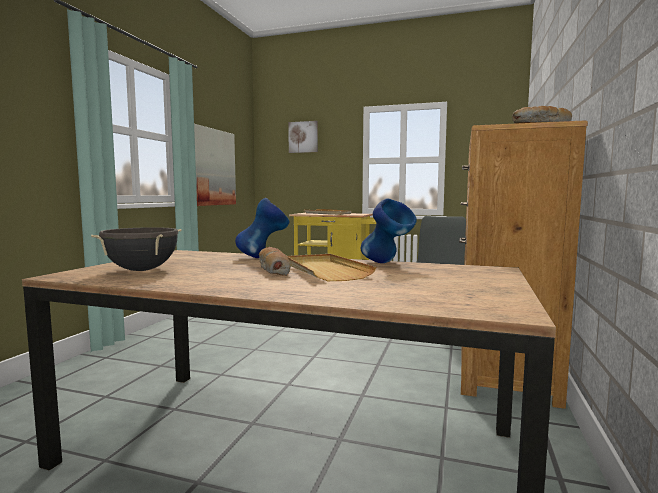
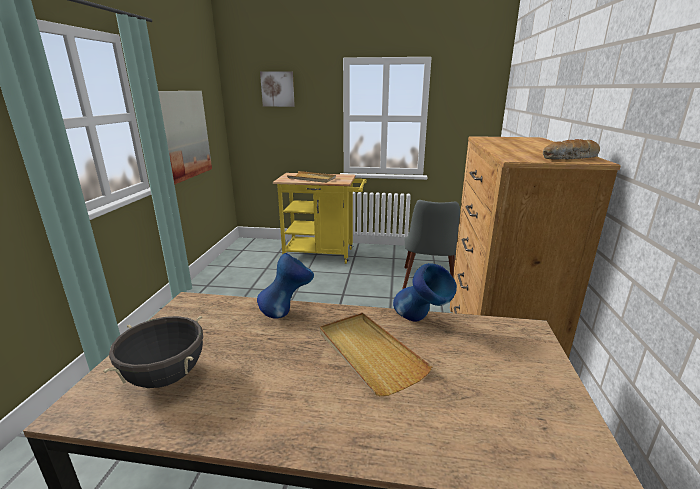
camera: 10 degrees left, 15 degrees up
(272, 269) = (313, 357): bread -> none

